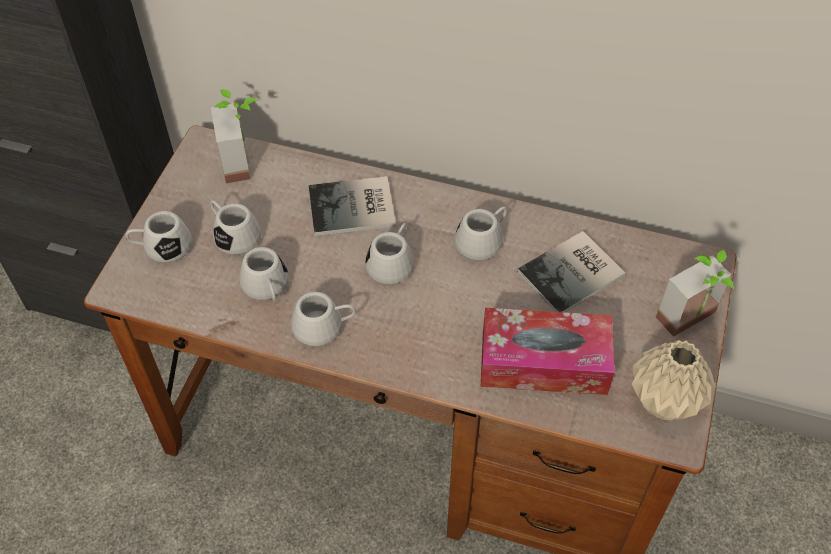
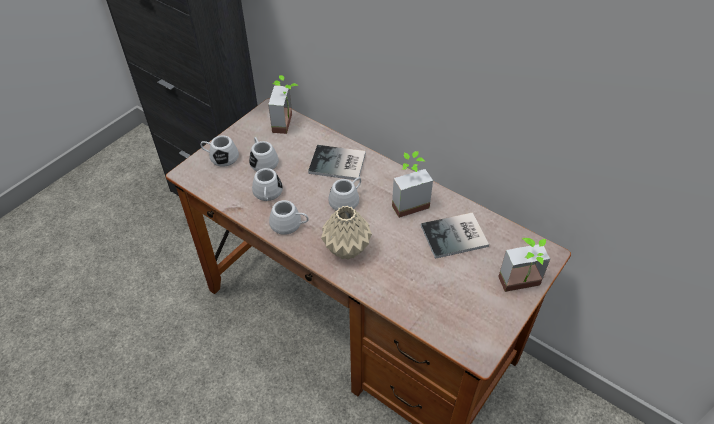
camera: 20 degrees right, 5 degrees down
(483, 240) = (407, 202): white mug -> potted plant
(543, 362) = (412, 282): tissue box -> none
(665, 402) = (481, 330): beige vase -> beige vase (347, 250)

